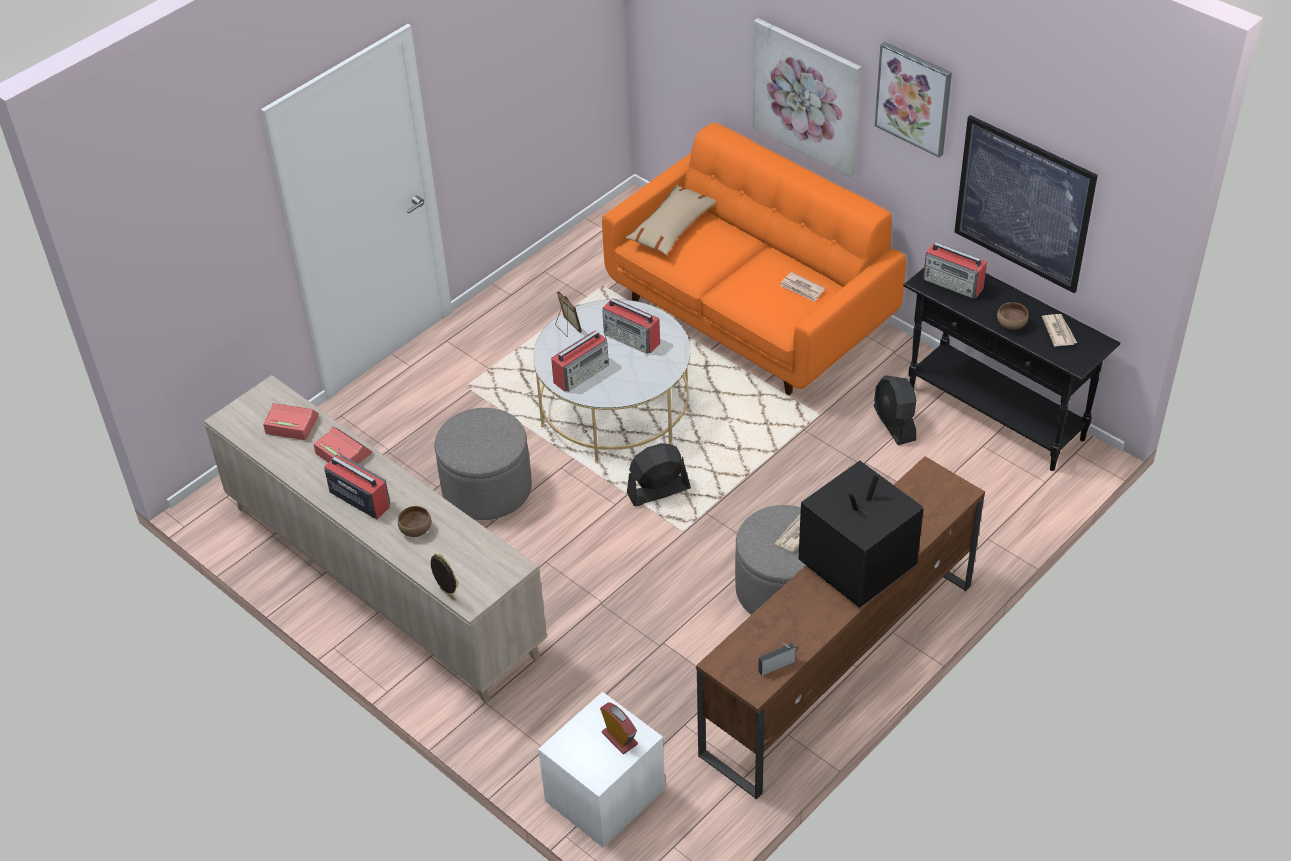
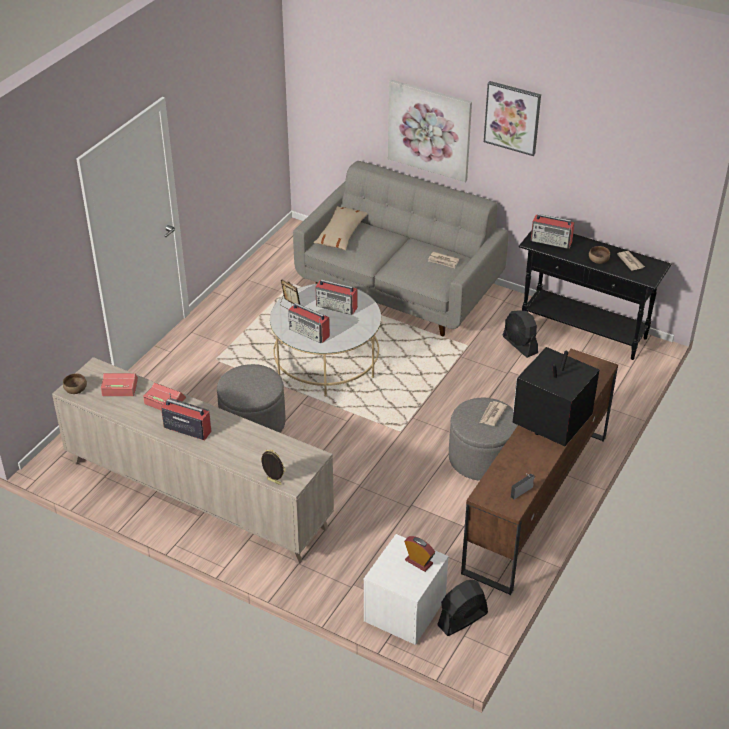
camera: 15 degrees left, 5 degrees down
(415, 529) = (235, 443): brown bowl -> brown bowl (75, 390)
(582, 373) = (309, 332): radio -> radio turned 90 degrees clockwise
(658, 491) = (374, 408): black fan -> black fan (462, 619)
(750, 314) = (399, 289): orange sofa -> grey sofa
(1023, 203) = (596, 178): picture -> none

